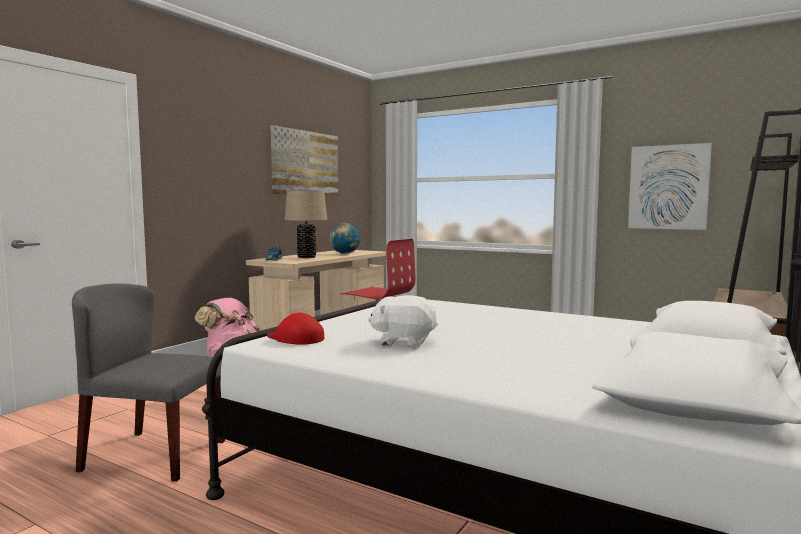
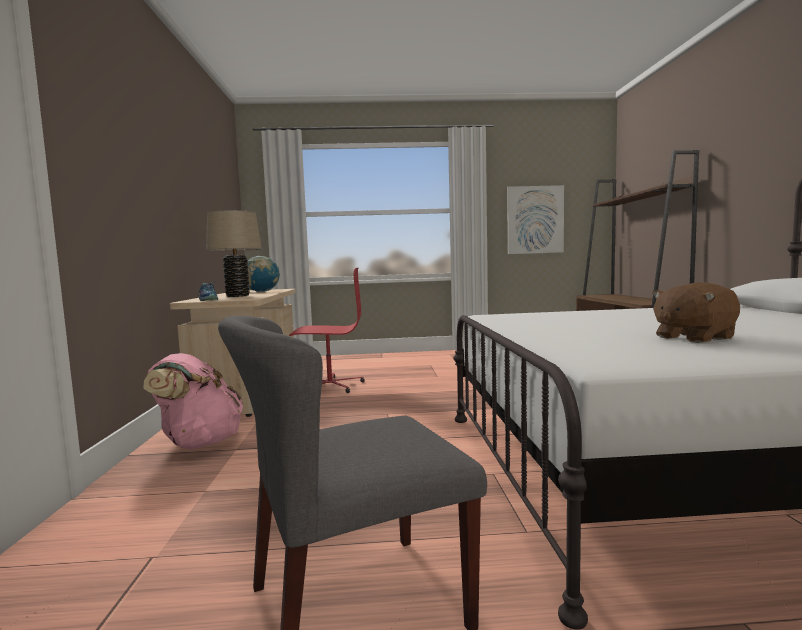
camera: 35 degrees left, 0 degrees up
(295, 338) = (603, 353): red cap -> none
(306, 163) = (201, 183): picture -> none
(404, 342) = (693, 338): white plush toy -> brown plush toy

